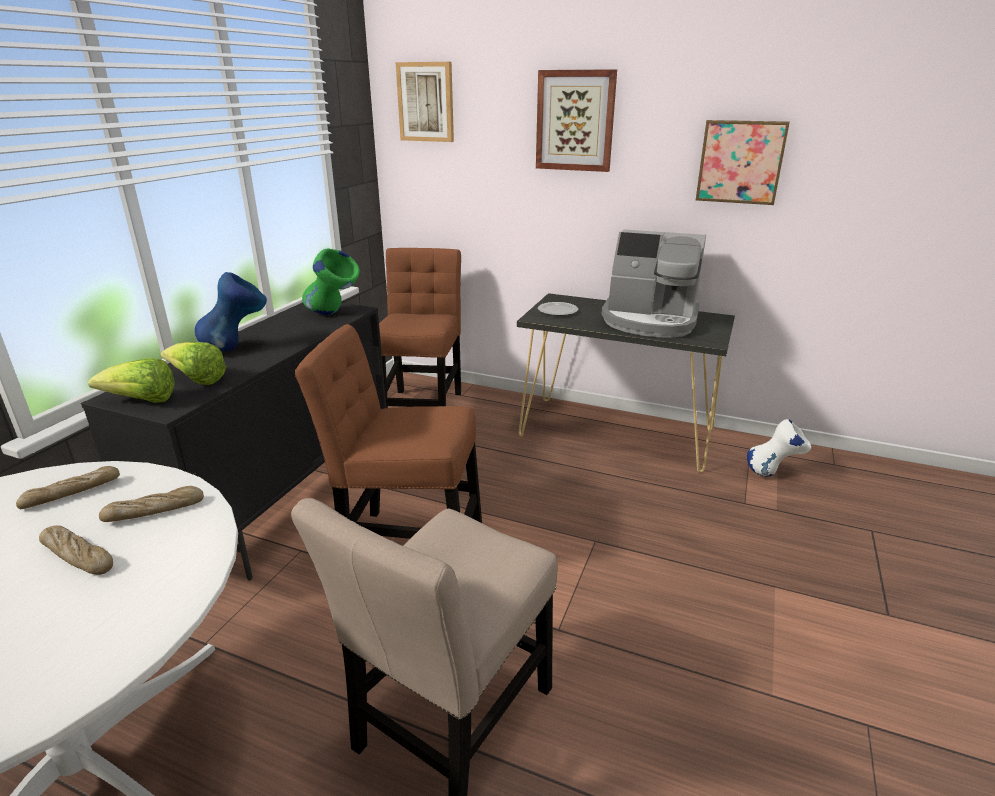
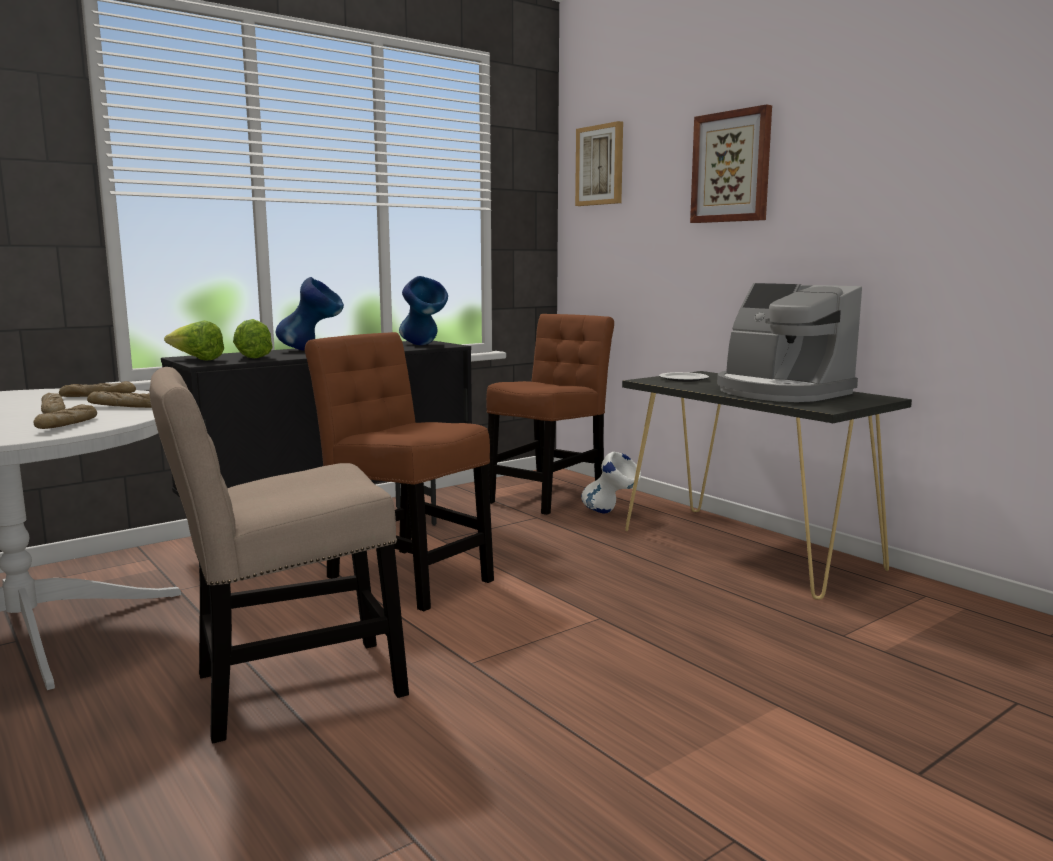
camera: 30 degrees right, 15 degrees down
(150, 584) = (67, 425): none -> bread
(334, 315) = (423, 345): green vase -> blue vase
(740, 162) = (909, 194): picture -> none
(773, 474) = (927, 622): white vase -> white vase (610, 513)

